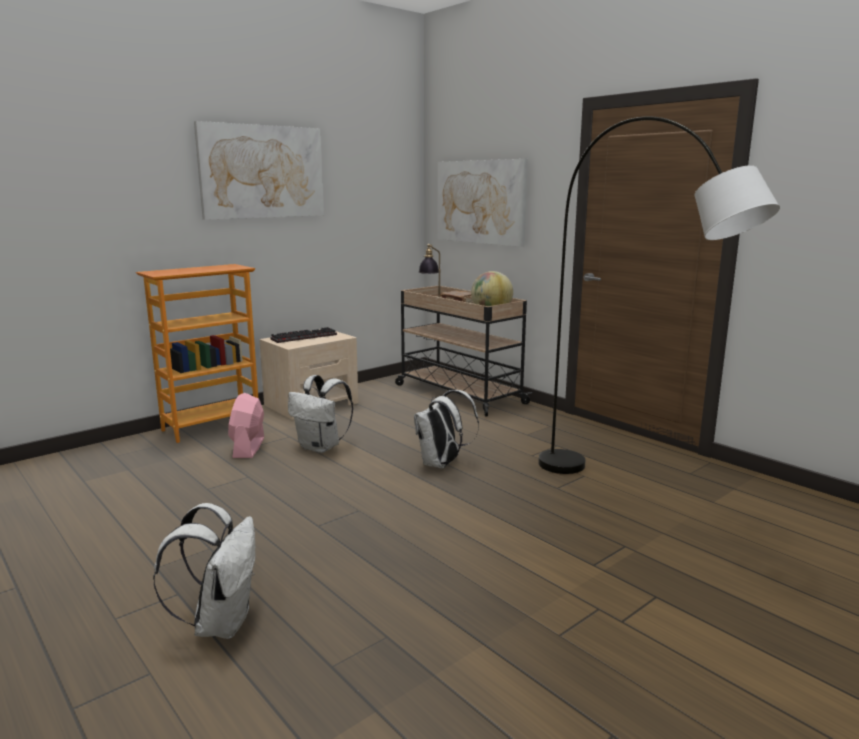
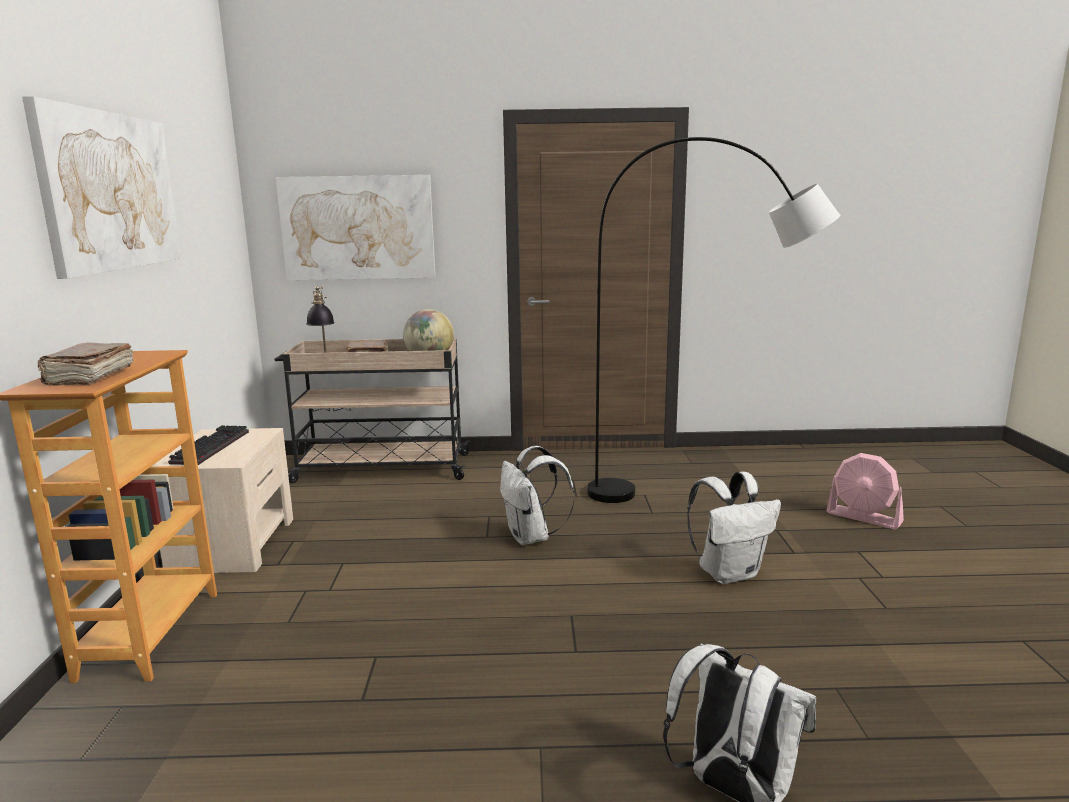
camera: 50 degrees left, 0 degrees up
(178, 271) = (89, 377): none -> brown book
(248, 448) = (285, 629): pink fan -> pink fan (864, 517)
(321, 447) = (376, 582): white backpack -> white backpack (729, 573)

